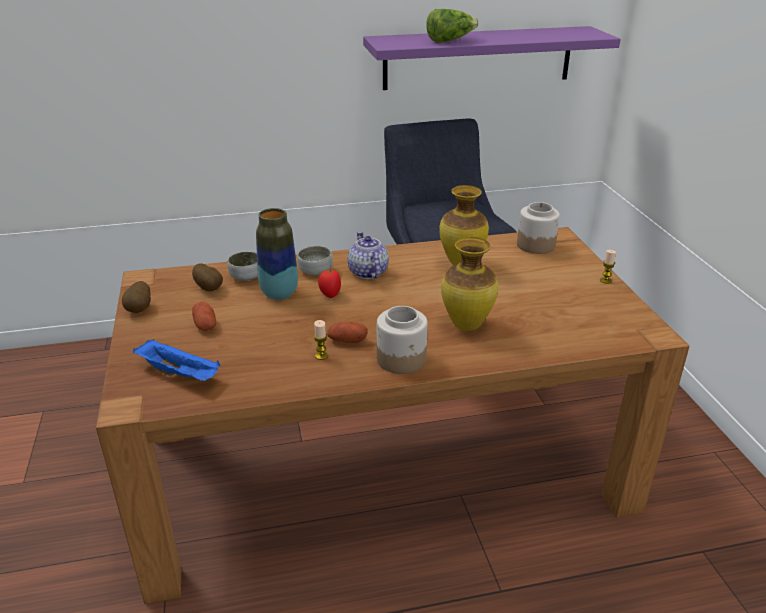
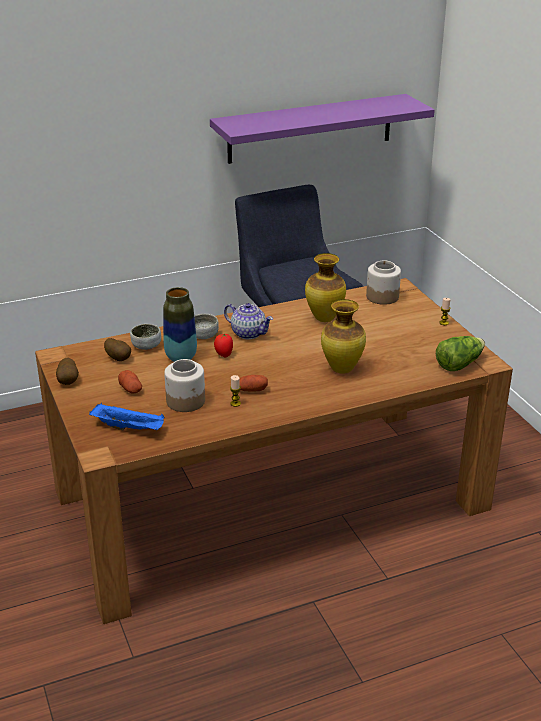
camera: 10 degrees left, 0 degrees up
(367, 272) = (248, 333): teapot -> teapot turned 150 degrees clockwise
(402, 359) = (299, 400): jar -> jar (186, 401)
(450, 40) = (289, 120): lettuce -> lettuce (459, 364)

